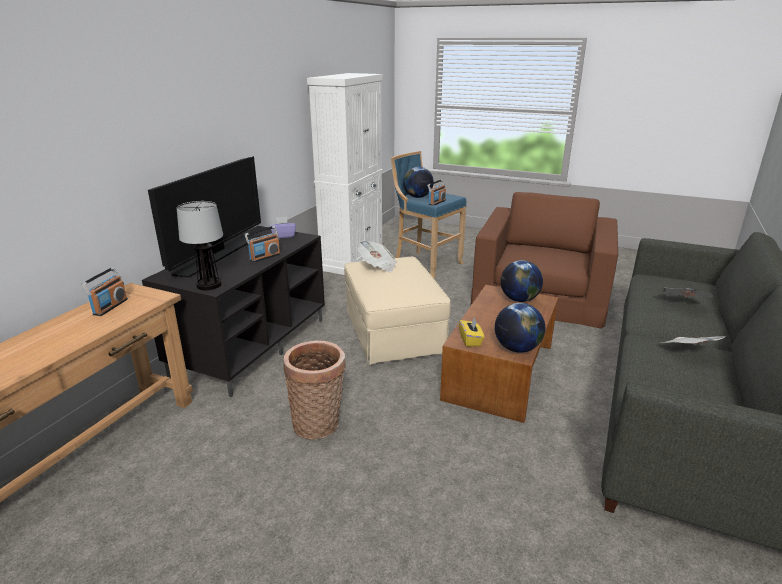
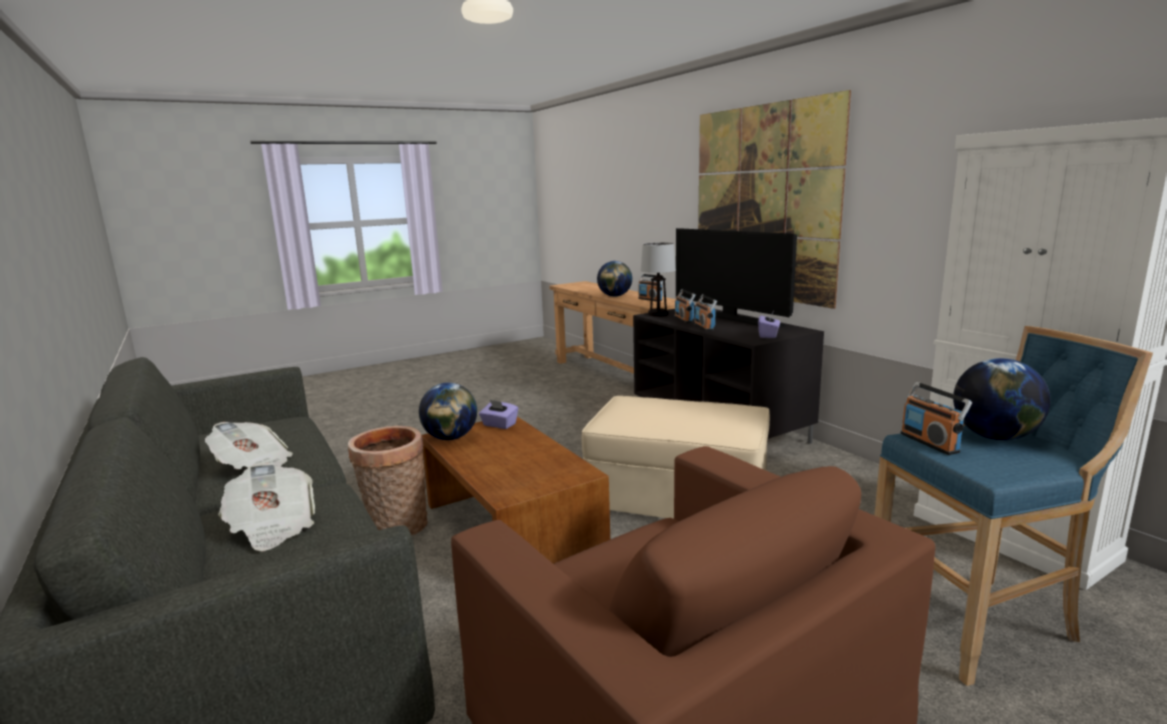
camera: 125 degrees right, 10 degrees down
(186, 140) = (763, 203): none -> picture
(233, 269) = (684, 319): none -> radio
(319, 425) = (560, 431): basket -> basket (396, 528)
(378, 266) = (717, 408): newspaper -> none
(470, 340) = (499, 425): yellow tissue box -> purple tissue box
(519, 299) = (532, 479): globe -> globe (615, 296)

